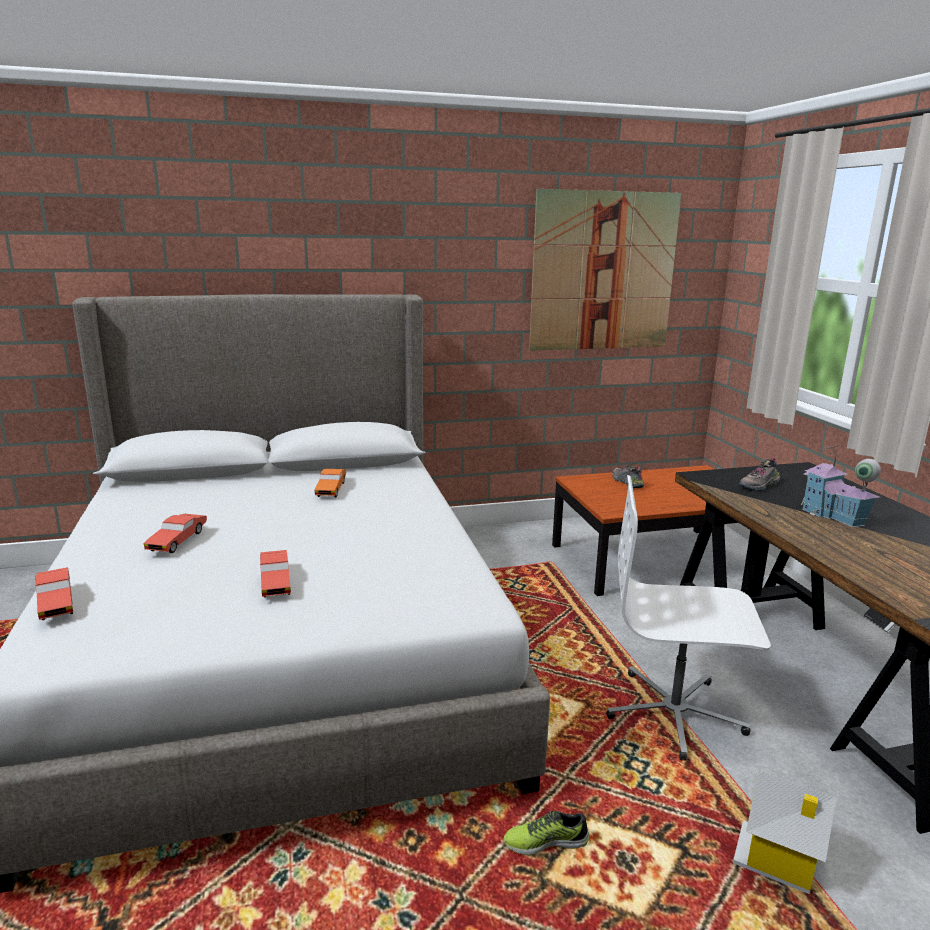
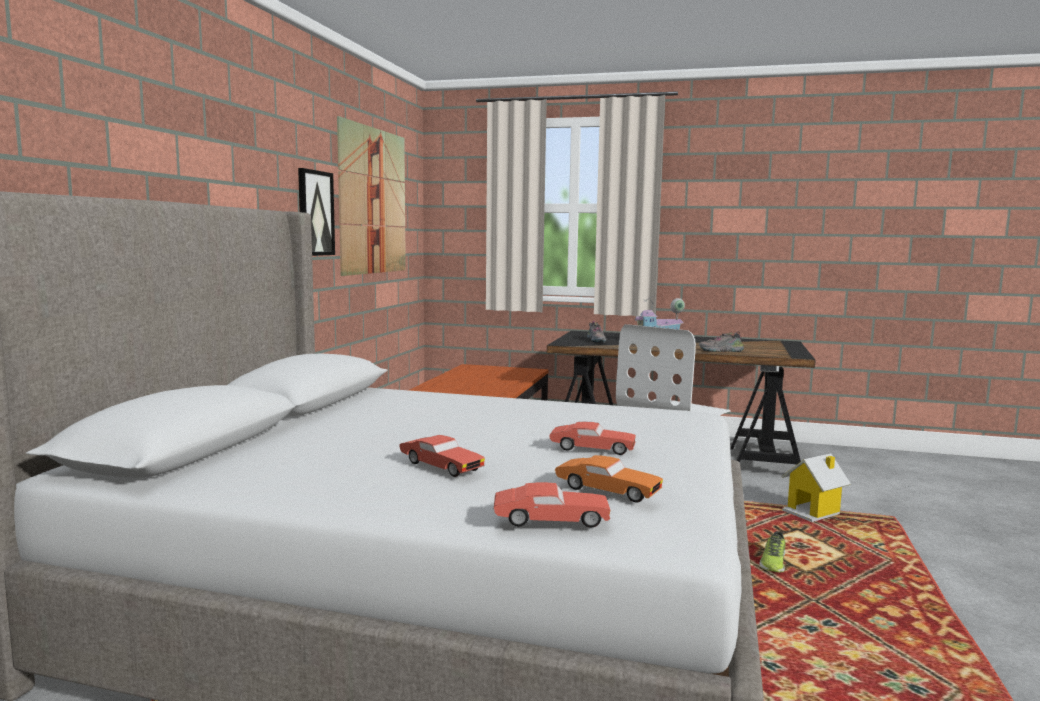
camera: 60 degrees left, 10 degrees down
(331, 489) = (386, 413): orange toy car -> orange toy car (607, 491)
(488, 290) = (315, 213): none -> picture
(626, 482) = (455, 381): shoe -> shoe (721, 351)

